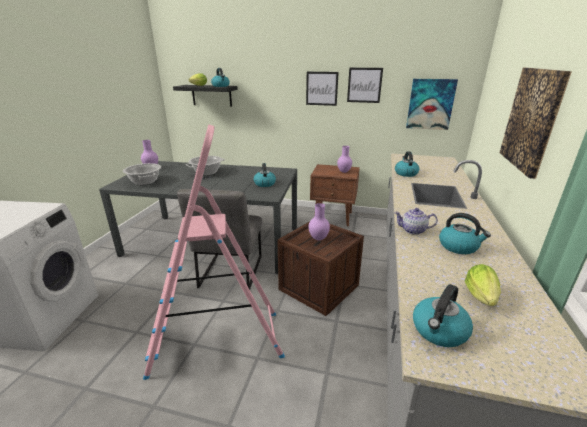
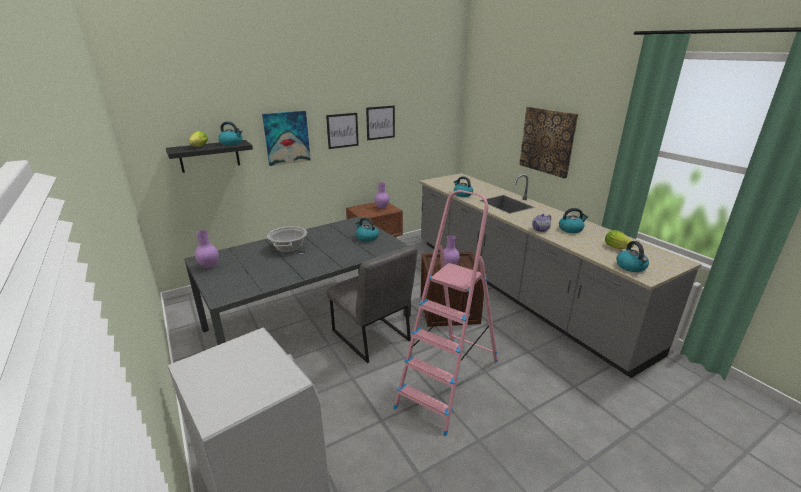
camera: 45 degrees left, 0 degrees up
(144, 182) = (246, 281): cooking pot -> none
(430, 104) = (431, 132): picture -> picture (286, 137)

